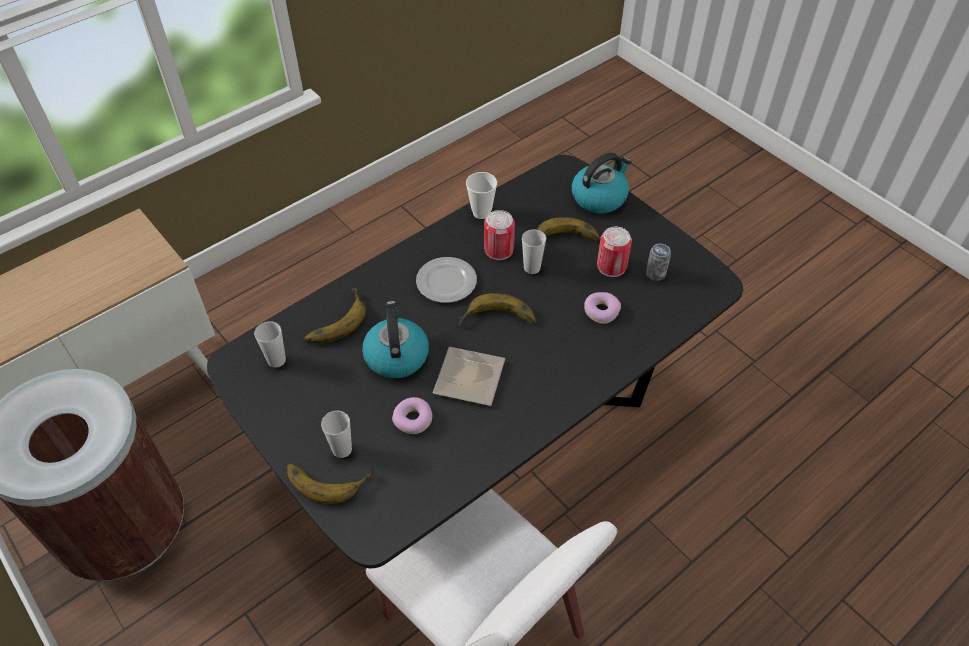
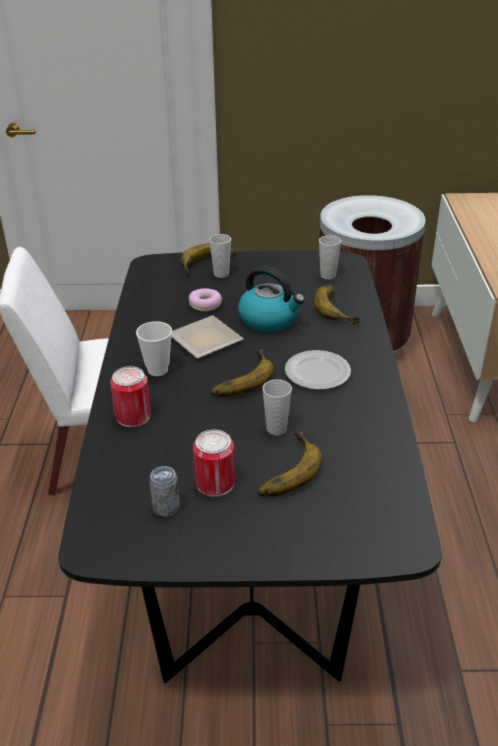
camera: 130 degrees right, 15 degrees down
(481, 212) = (390, 437): cup -> cup (157, 370)
(499, 249) = (324, 421): can -> can (133, 416)
(599, 197) = (325, 543): kettle -> none
(601, 311) = (174, 441): donut -> none

